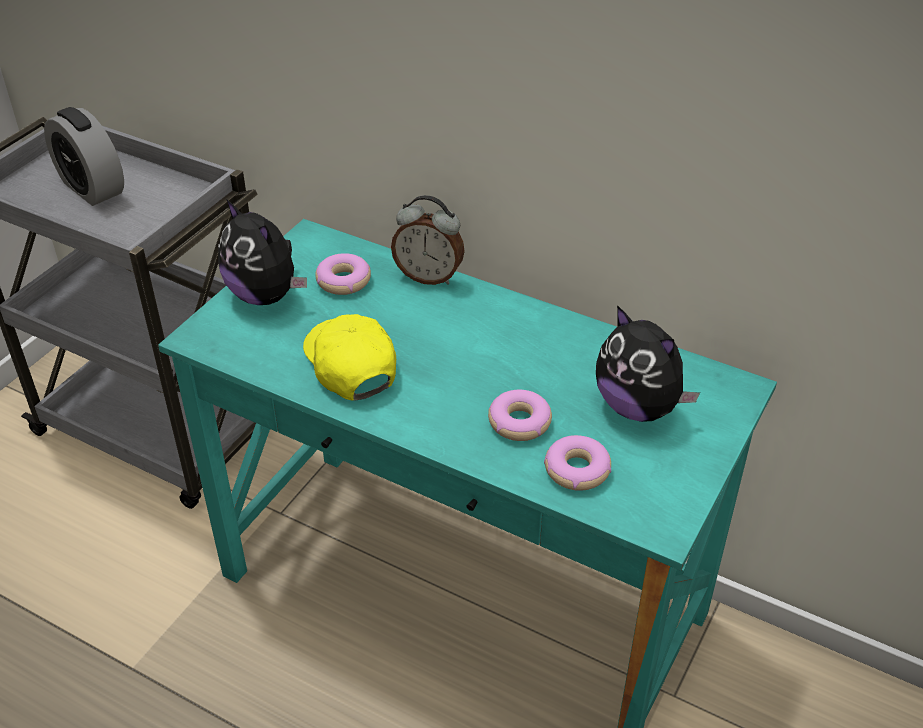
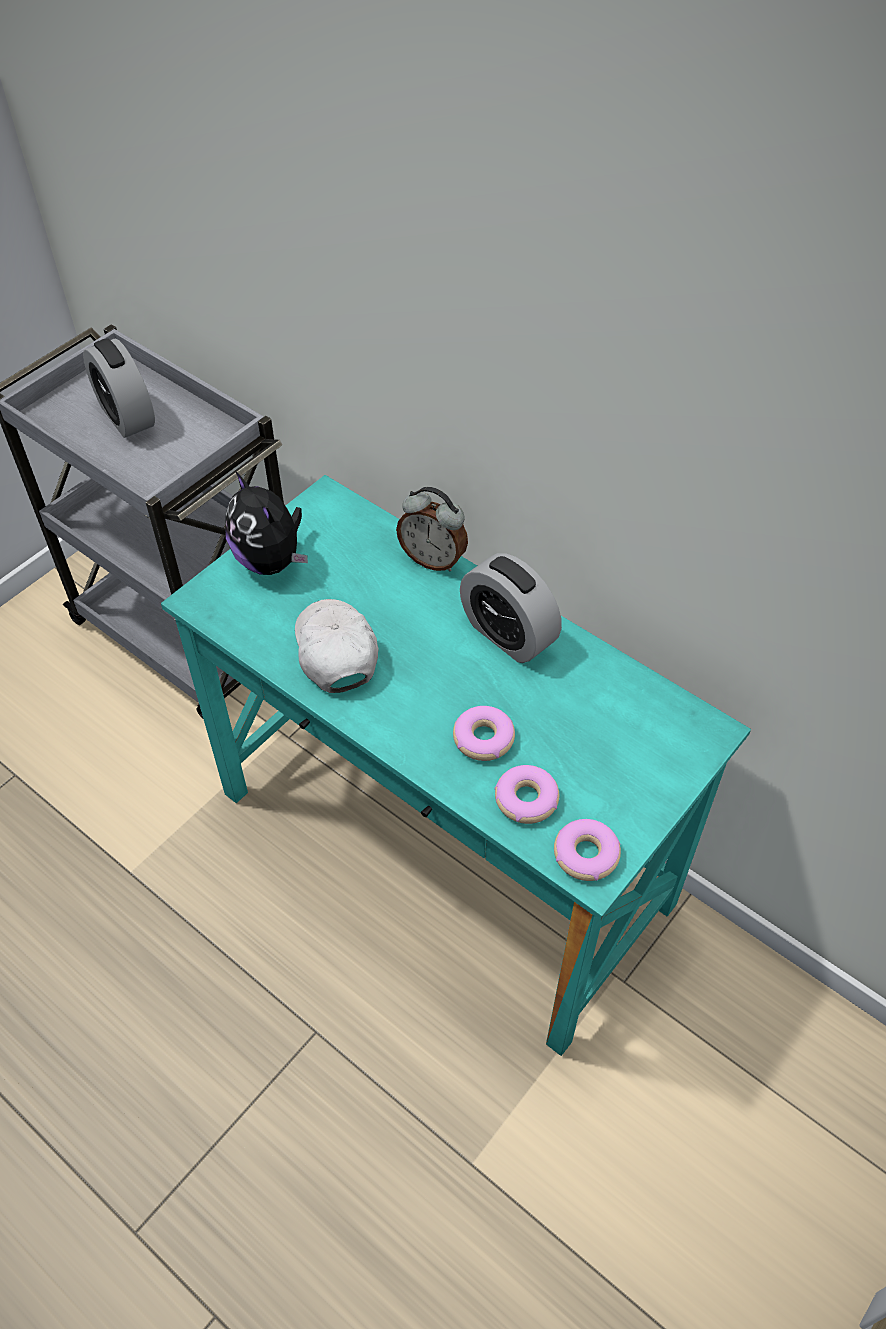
camera: 10 degrees right, 10 degrees up
(343, 281) = (348, 554): donut -> donut (585, 854)
(350, 365) = (335, 651): yellow cap -> white cap
(519, 330) = (508, 634): none -> alarm clock
(638, 407) = (604, 738): plush toy -> none

